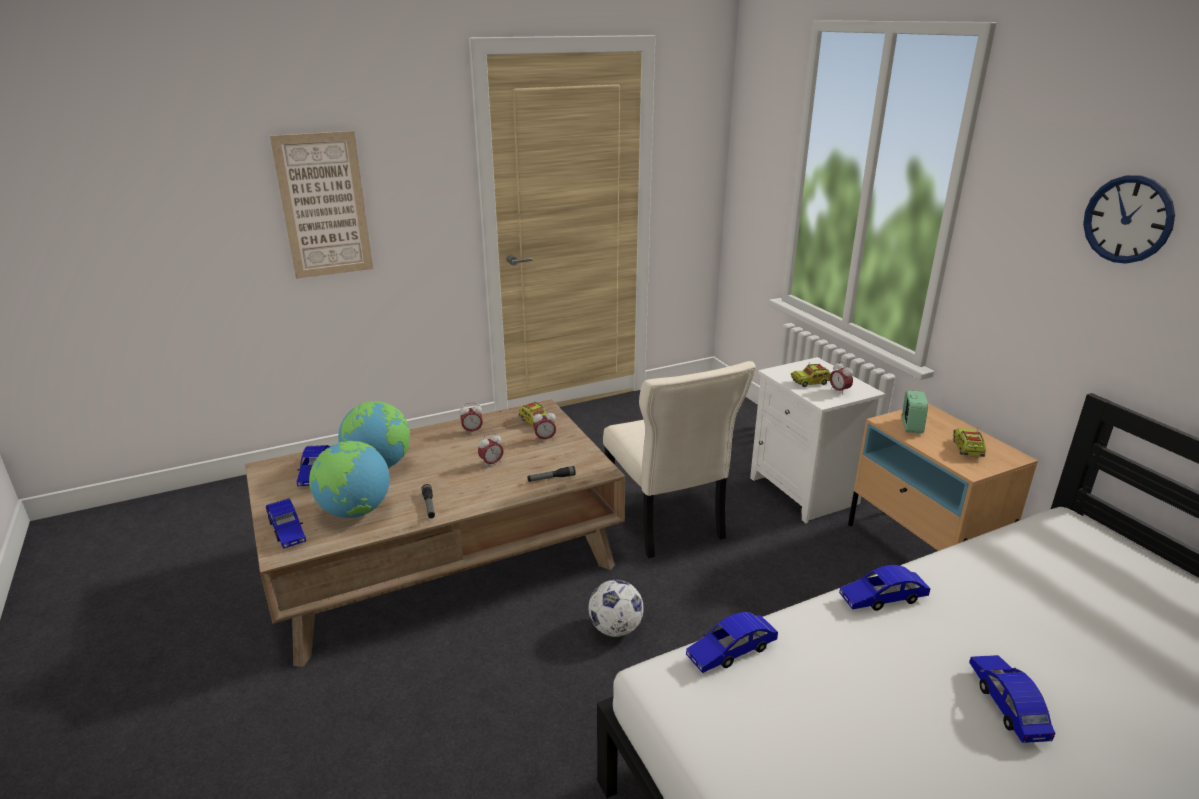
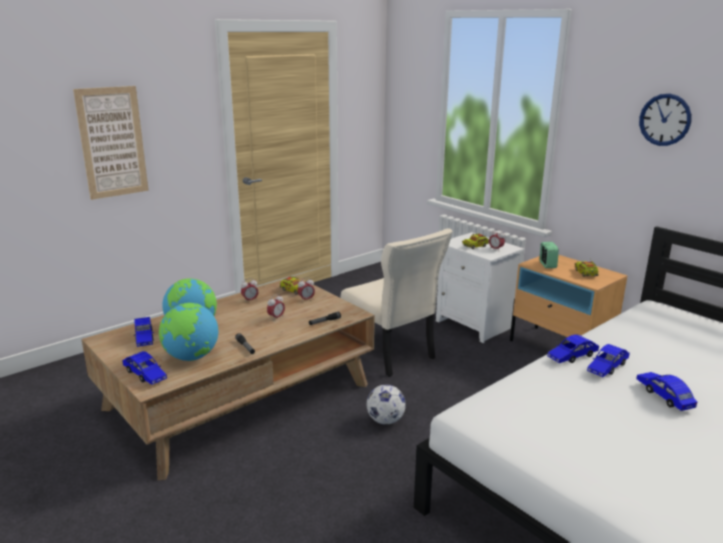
camera: 15 degrees left, 5 degrees down
(731, 651) = (499, 395): blue toy car -> blue toy car (607, 367)

